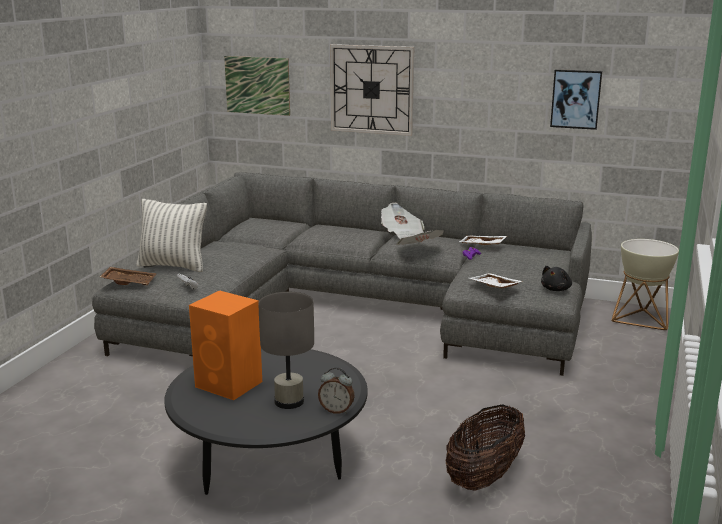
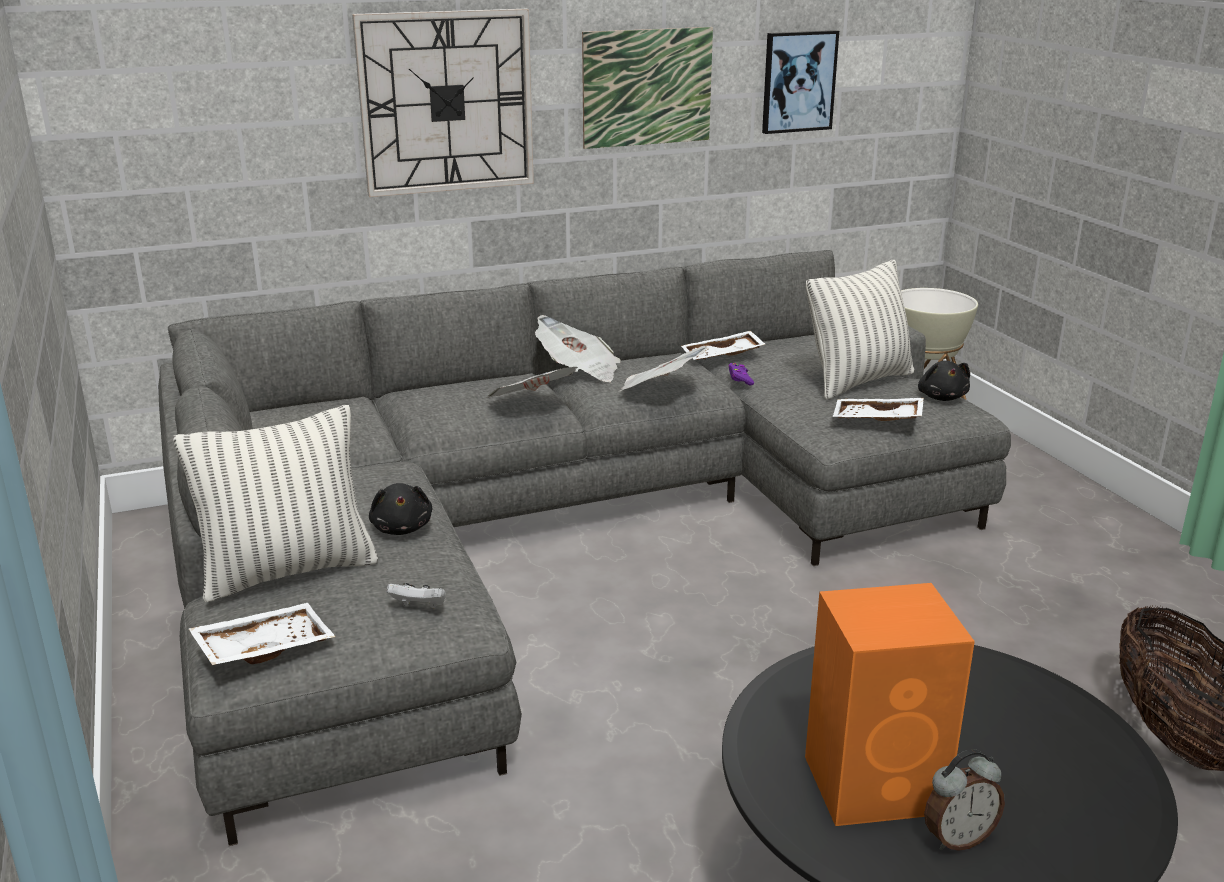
camera: 40 degrees left, 5 degrees up
(129, 282) = (263, 647): brown tray -> white tray
(230, 265) = (402, 528): none -> black plush toy
(257, 85) = (180, 121): picture -> picture (647, 87)
(289, 401) = (1022, 762): grey table lamp -> none
(336, 410) = (1110, 739): alarm clock -> alarm clock (957, 838)
(354, 241) = (532, 406): none -> newspaper
(525, 271) = (858, 381): none -> pillow

